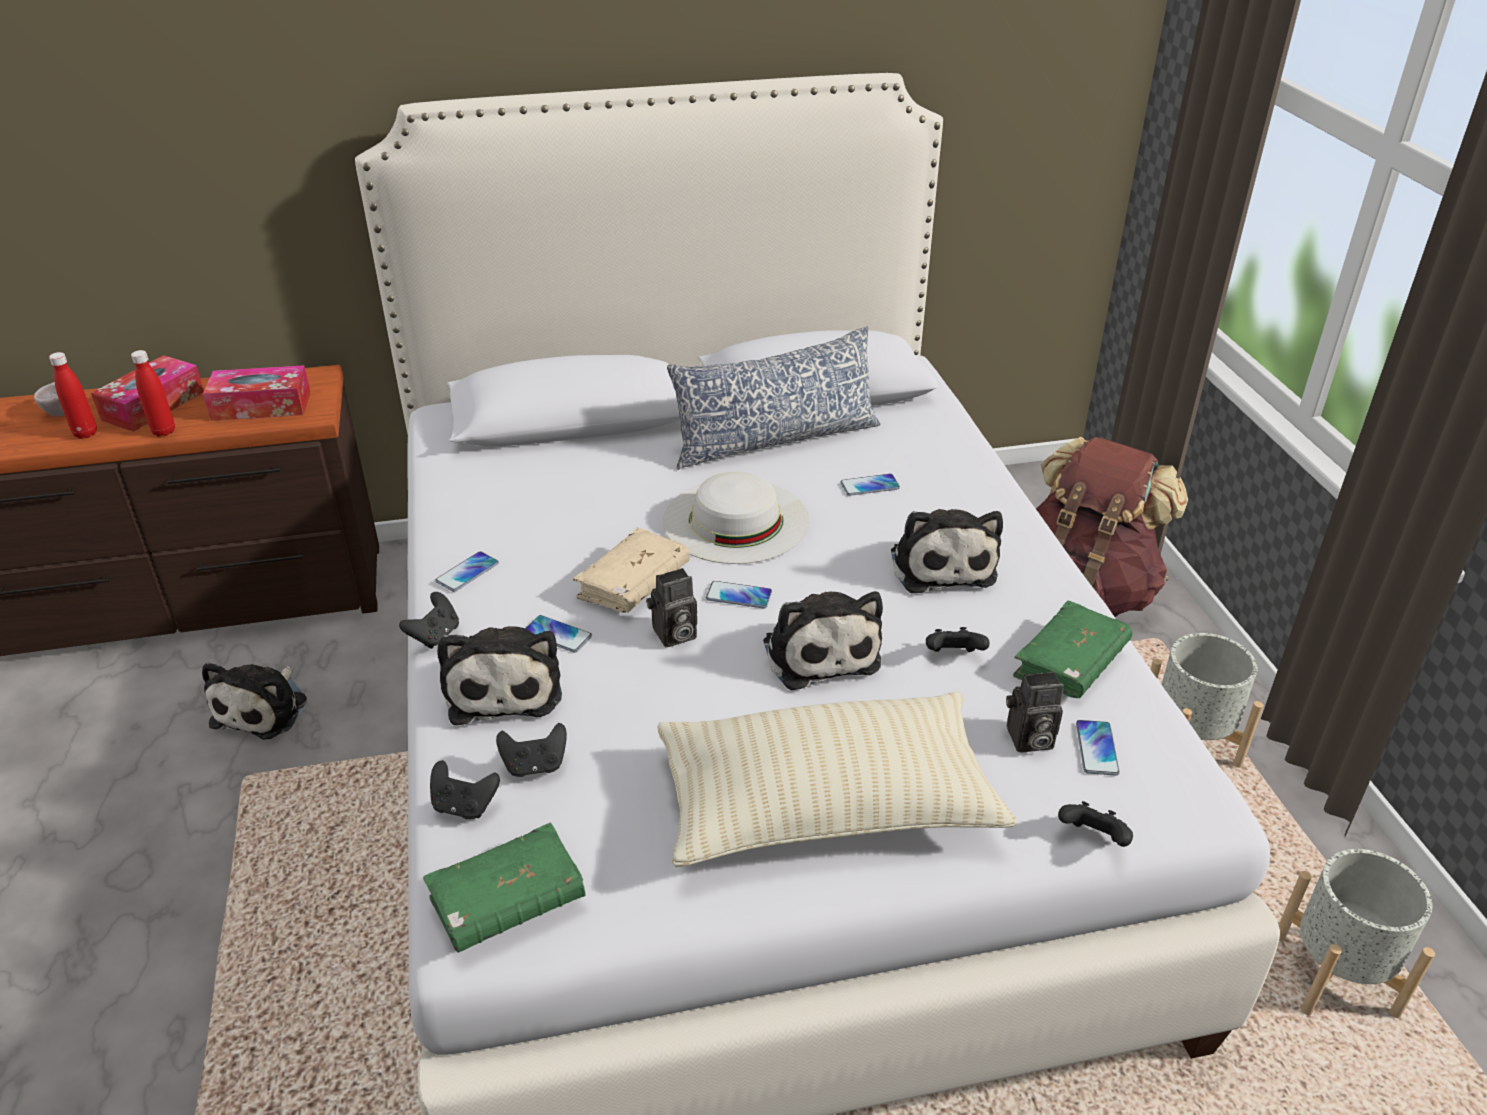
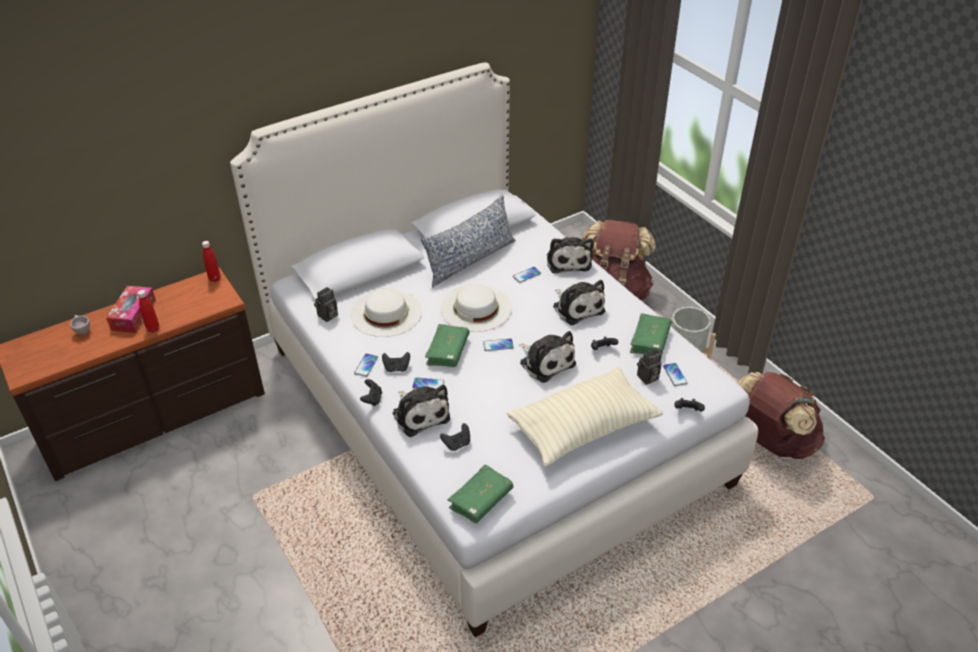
camera: 20 degrees left, 5 degrees up
(85, 433) = (109, 340): red bottle -> red bottle (214, 279)
(261, 406) = (195, 301): tissue box -> none
(264, 709) = (238, 460): plush toy -> plush toy (568, 261)
(464, 806) = (437, 469): black game controller -> black game controller (396, 368)
(565, 492) = (386, 313): none -> white hat
(633, 583) = (447, 351): beige book -> green book
(673, 635) = (480, 371): camera -> camera (327, 316)
(1335, 976) = (771, 441): grey planter -> brown backpack

